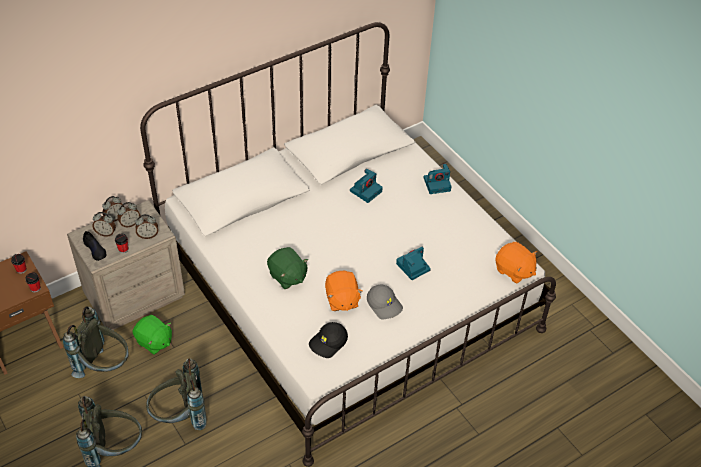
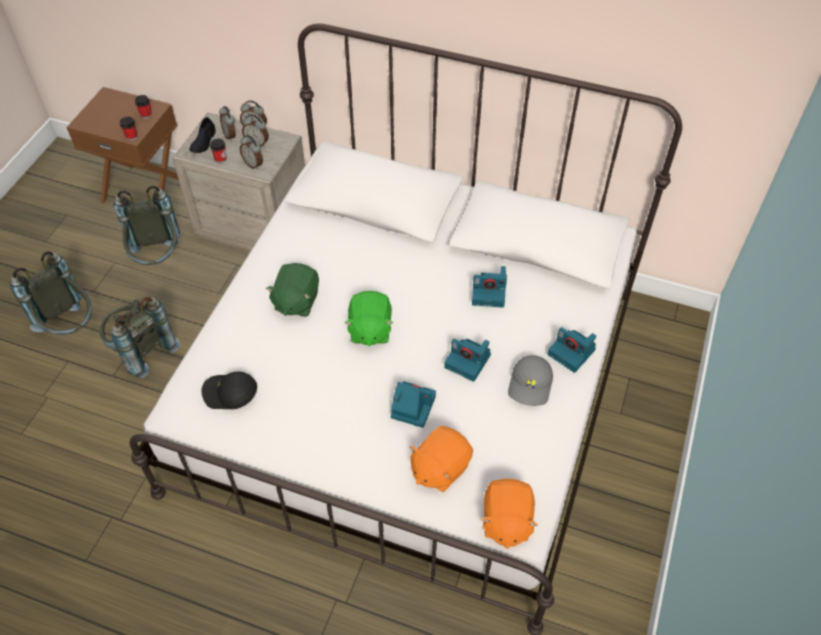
camera: 55 degrees right, 5 degrees up
(154, 342) = (213, 275): green plush toy -> green plush toy (369, 330)
(341, 300) = (303, 368): orange plush toy -> orange plush toy (439, 468)
(385, 305) = (329, 414): grey cap -> grey cap (531, 385)
(404, 227) = (468, 361): none -> camera

